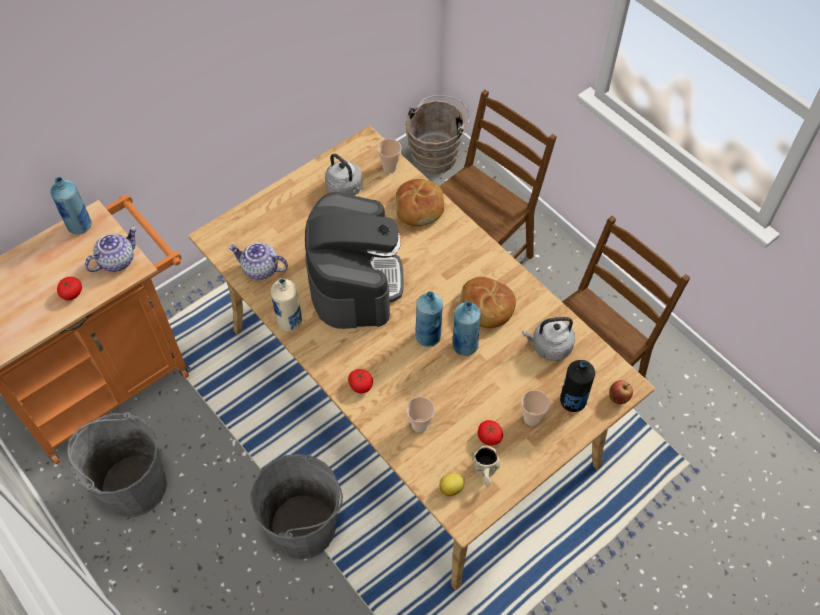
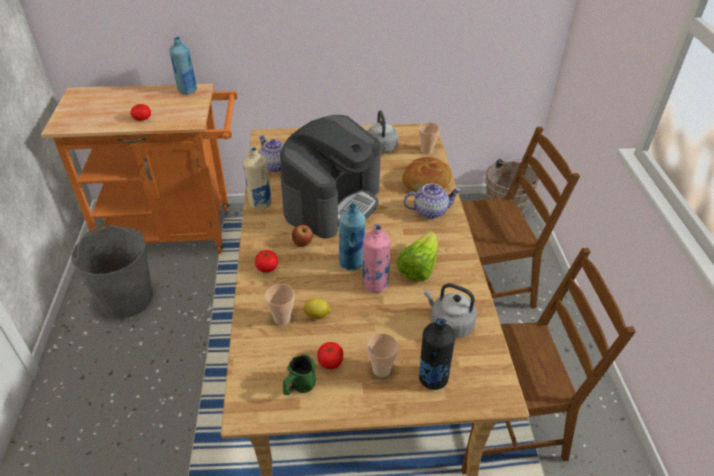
camera: 35 degrees right, 15 degrees down
(117, 260) = (186, 114): teapot -> teapot (430, 211)
(304, 527) = (199, 392): grey bucket -> none
(452, 488) = (259, 381): lemon -> lemon (317, 315)
(464, 345) = (375, 284): blue bottle -> pink bottle
(485, 474) = (298, 388): beige mug -> green mug
(486, 308) = (418, 268): bread -> lettuce
(618, 398) = (482, 402): apple -> apple (303, 244)

